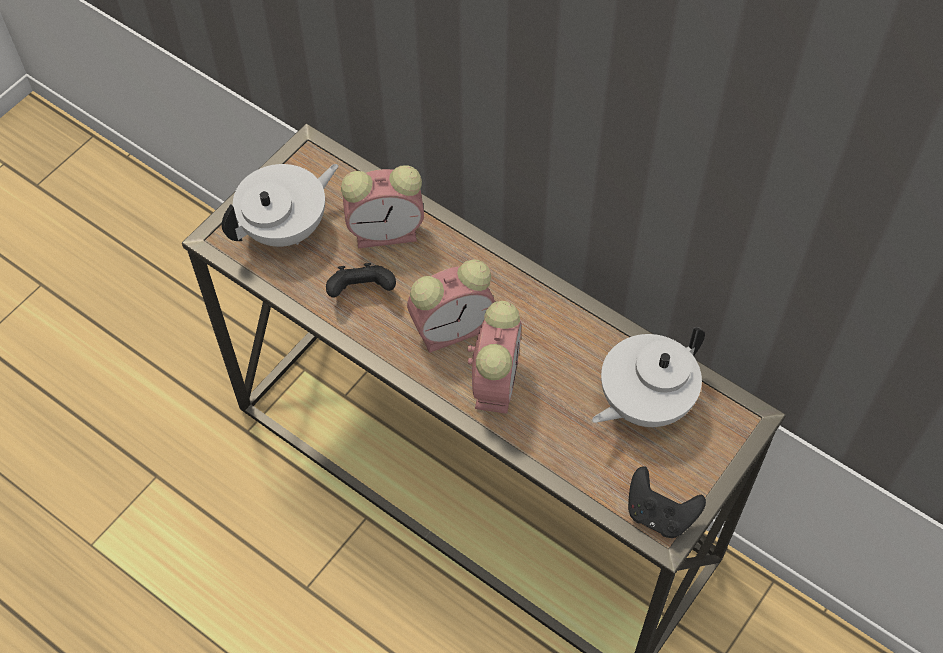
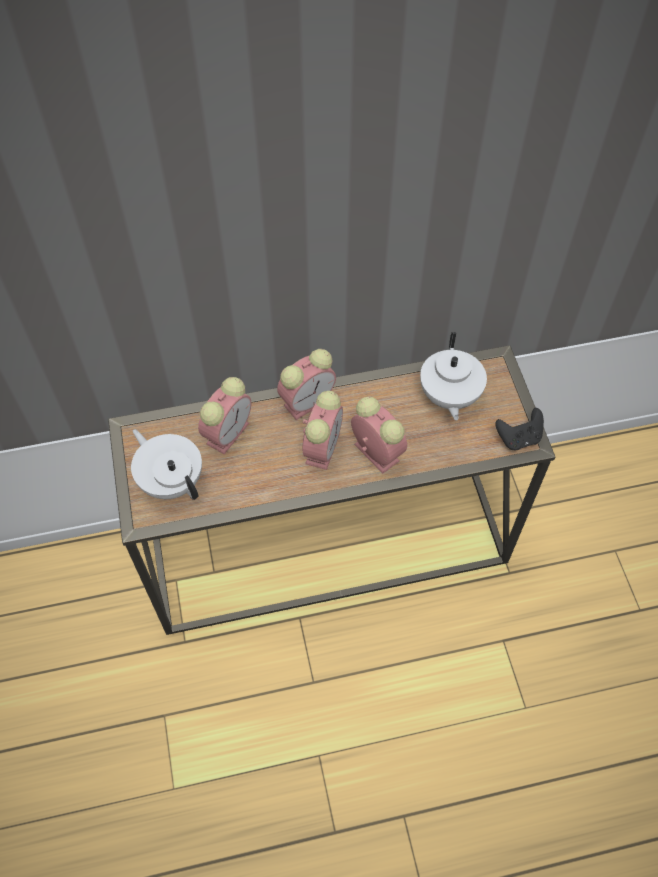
camera: 50 degrees left, 0 degrees up
(286, 228) = (171, 480): white teapot -> white teapot turned 45 degrees counterclockwise
(362, 292) = (254, 473): black game controller -> none
(497, 271) = (308, 400): none -> alarm clock

